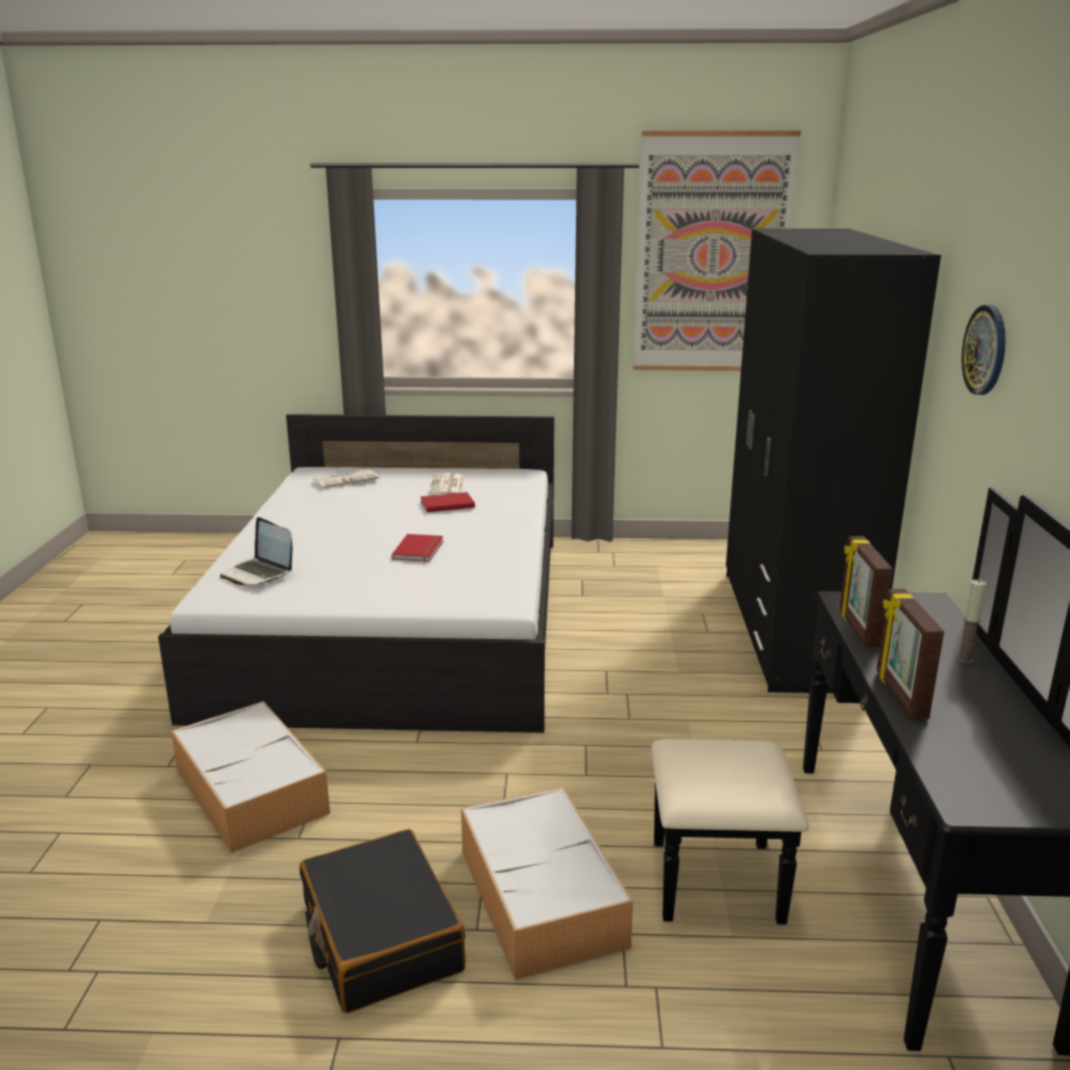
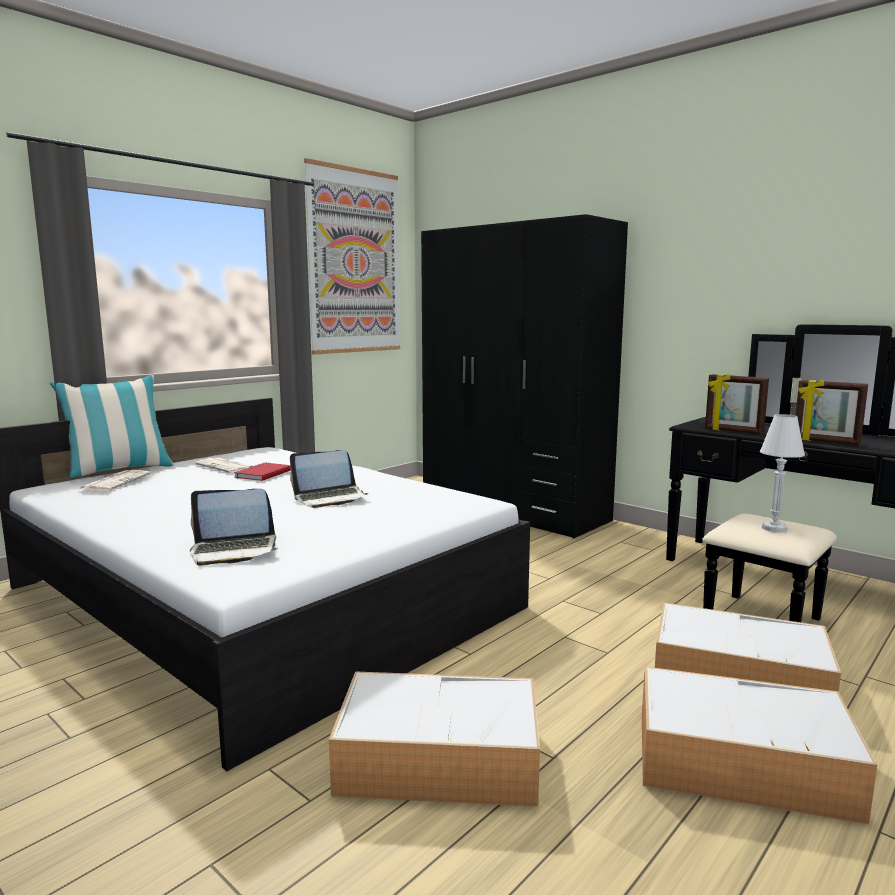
camera: 50 degrees left, 10 degrees down
(380, 937) = (745, 763): black suitcase -> storage box
(383, 466) = (119, 470): none -> pillow
(420, 550) = (330, 498): red book -> laptop
(717, 771) = (774, 528): none -> white table lamp
(986, 350) = (705, 263): wall clock -> none

